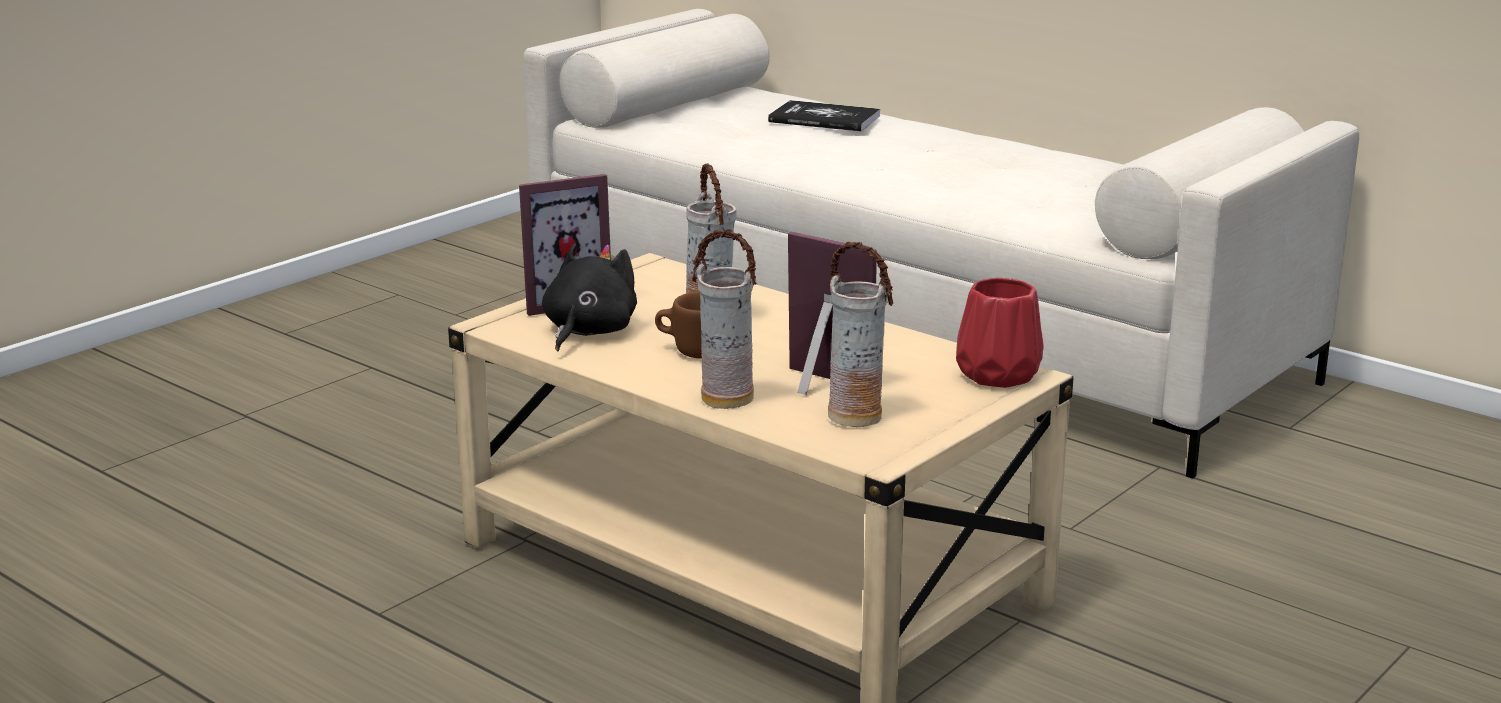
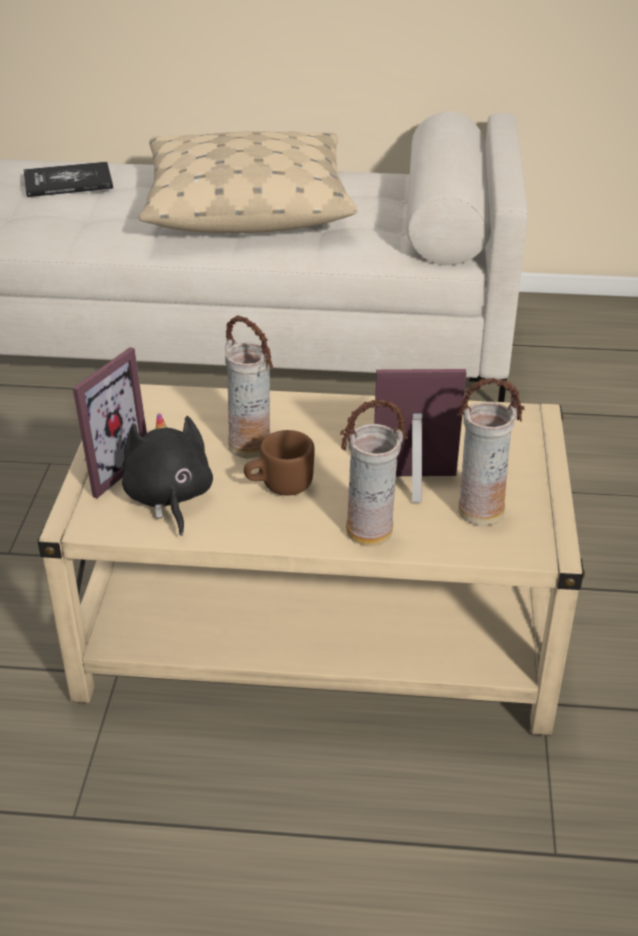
camera: 35 degrees left, 15 degrees up
(981, 169) = (246, 205): none -> beige pillow
(998, 374) = (517, 422): red vase -> none

